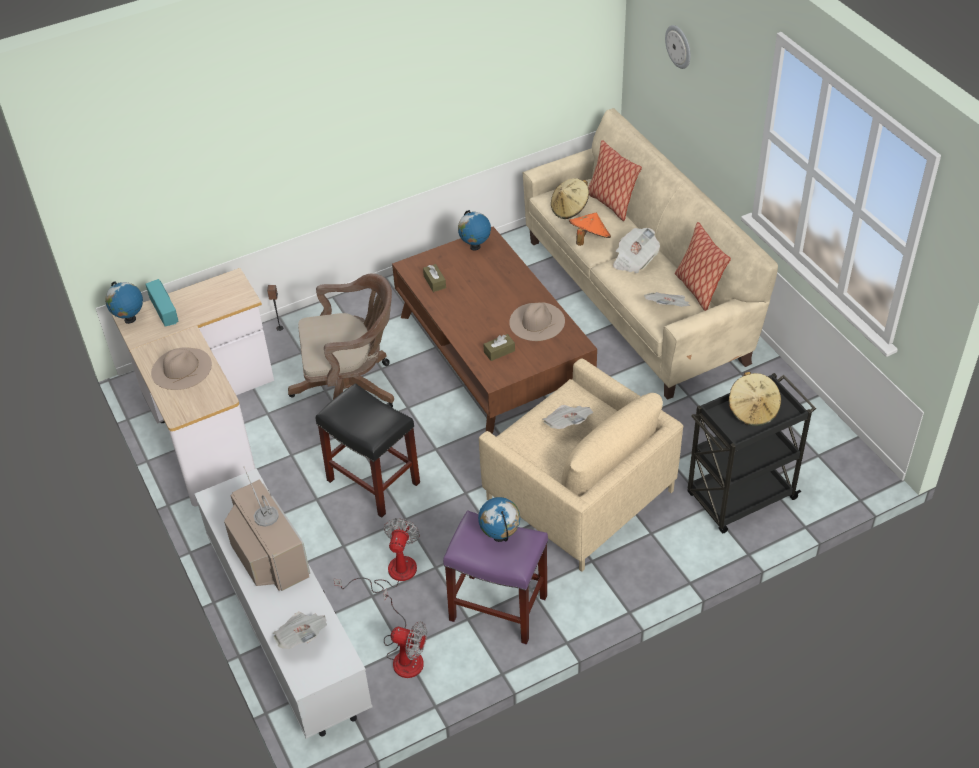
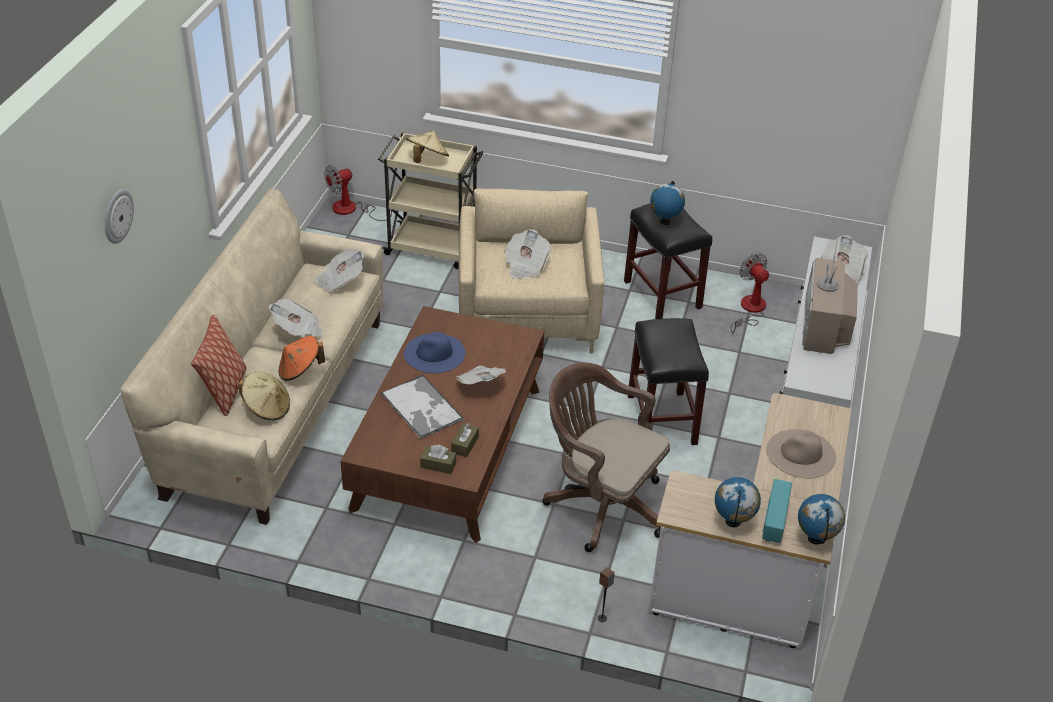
camera: 140 degrees left, 5 degrees down
(391, 573) = (712, 355): fan -> fan (352, 210)
(475, 247) = (386, 451): globe -> globe (733, 522)
(477, 323) = (480, 384): none -> newspaper
(491, 284) = (422, 408): none -> tray
(497, 608) = (663, 295): purple stool -> black stool
(499, 351) = (495, 352): brown tissue box -> brown tissue box (438, 465)
(537, 321) = (434, 353): beige hat -> blue hat
(698, 289) = (292, 283): pillow -> none
(739, 498) = (432, 248): black cart -> beige cart

